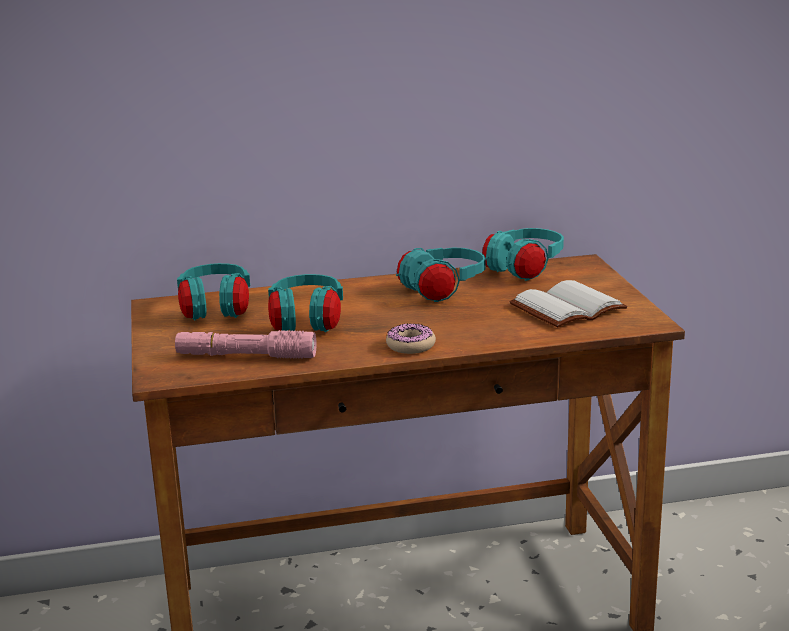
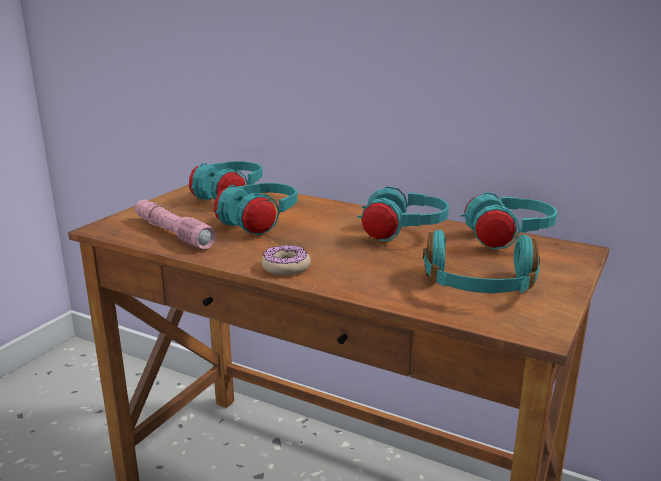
camera: 40 degrees right, 0 degrees up
(568, 309) = (479, 287): white book -> turquoise headphones

